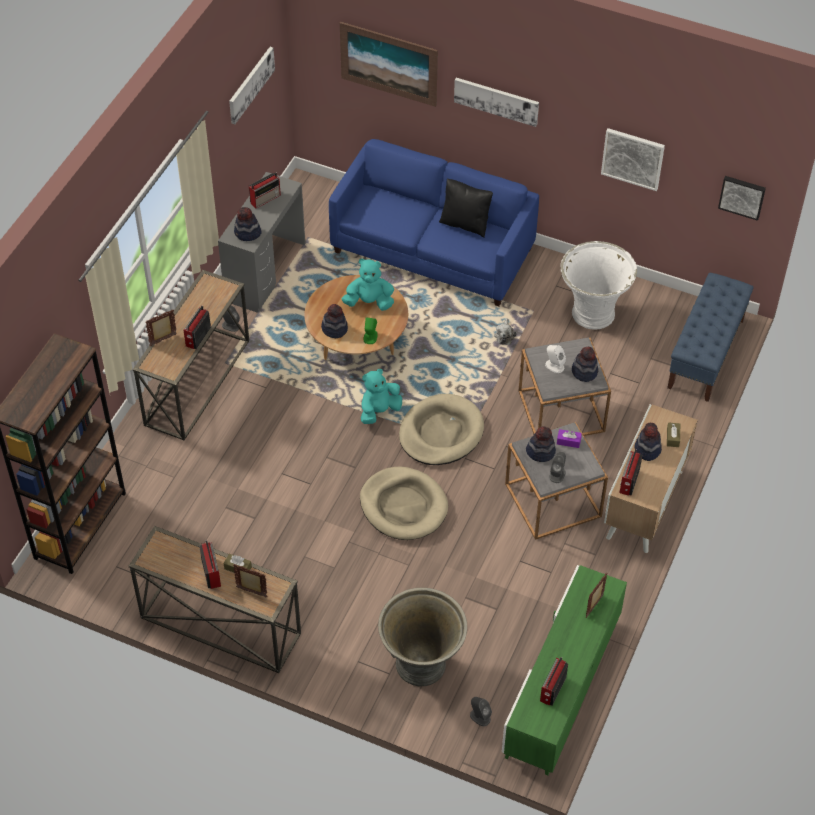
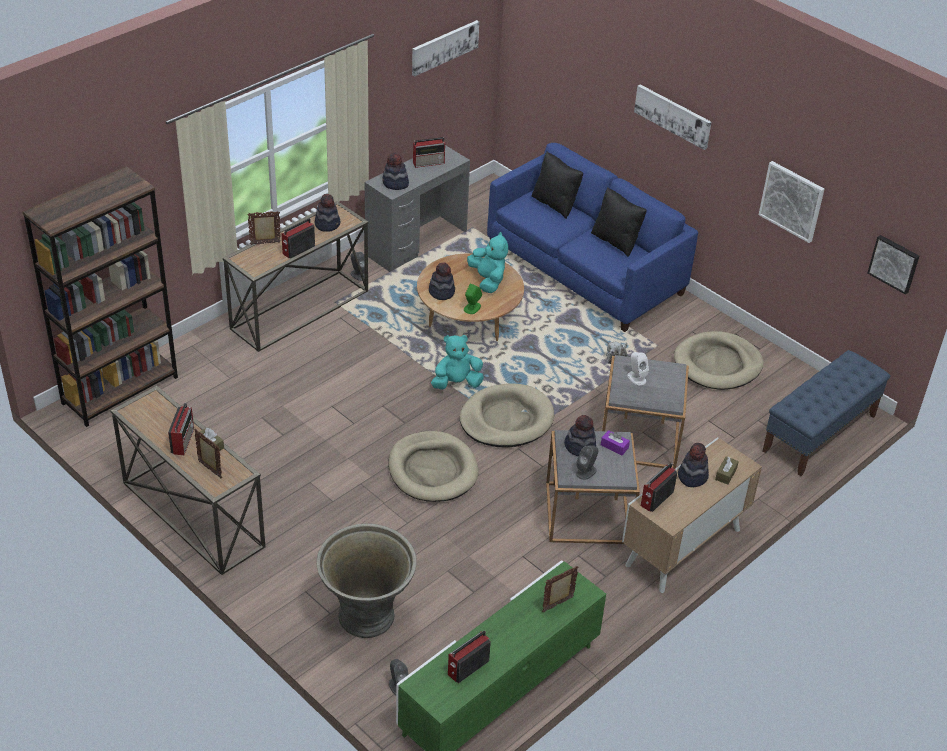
camera: 20 degrees right, 10 degrees down
(369, 302) = (488, 280): turquoise plush toy -> turquoise plush toy turned 45 degrees clockwise
(388, 63) = (583, 62): picture -> none
(391, 200) = (555, 204): none -> black pillow
(584, 371) = (665, 391): hat -> hat (327, 224)
(593, 313) = (717, 364): white planter -> beige dog bed

